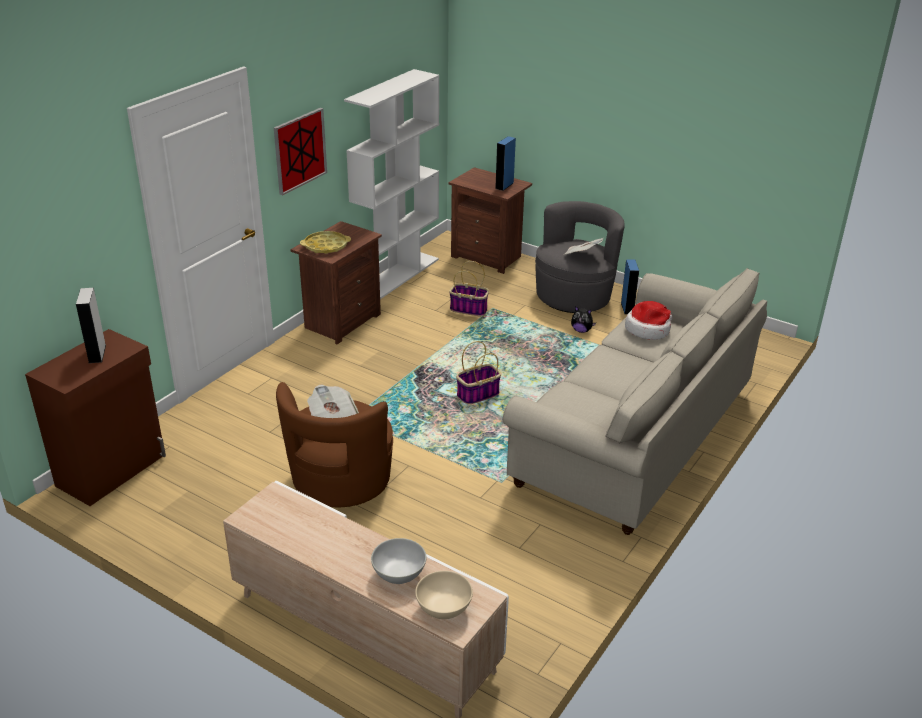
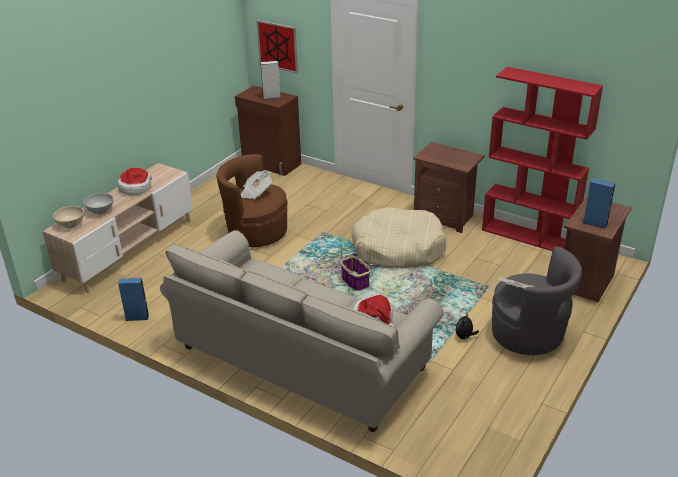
camera: 90 degrees right, 0 degrees up
(300, 150) = (456, 81): picture -> picture (277, 46)
(321, 538) = (136, 188): none -> hat
(326, 246) = (439, 153): yellow tray -> none
(397, 275) = (529, 236): white bookcase -> red bookcase
(408, 360) = (398, 249): none -> beige dog bed
(469, 309) = (483, 274): basket -> none
(627, 308) = (517, 369): blue speaker -> blue speaker (137, 317)

